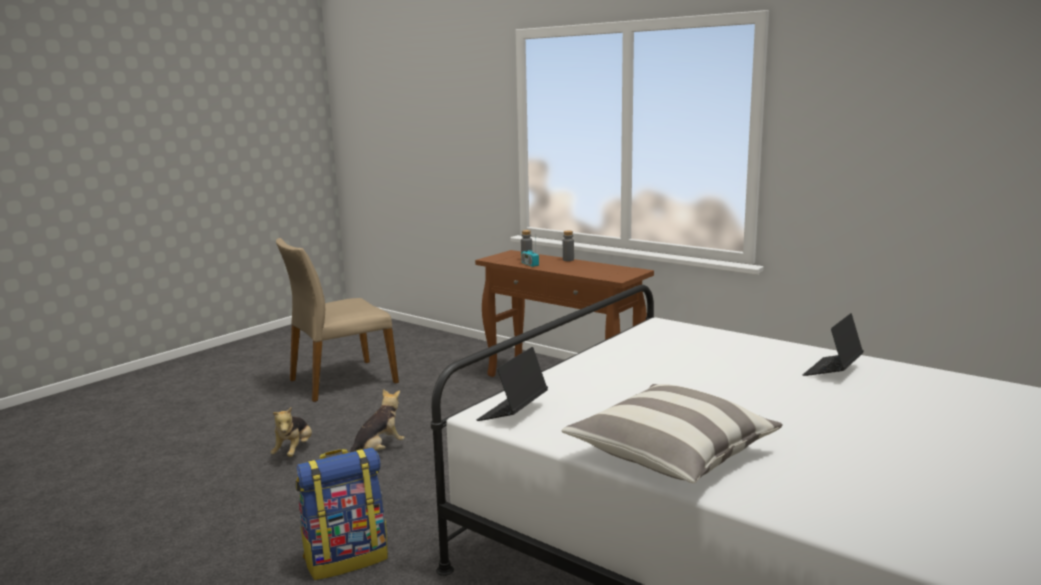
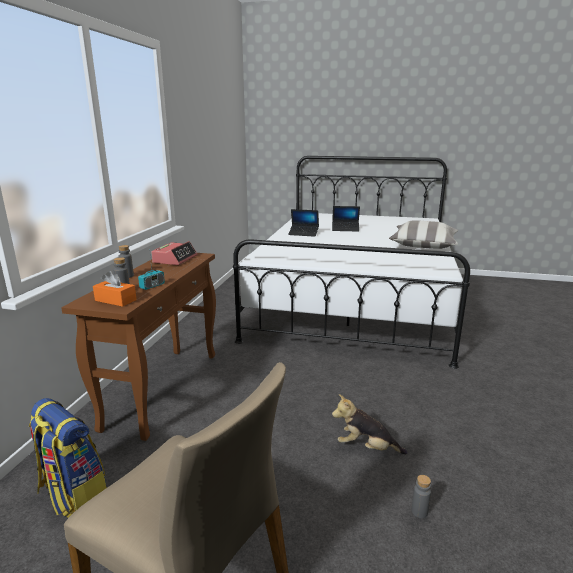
camera: 115 degrees left, 5 degrees up
(294, 451) = (419, 511): plush toy -> grey bottle
(346, 558) = (490, 400): backpack -> backpack (72, 494)
(507, 257) = (115, 300): none -> orange tissue box
(513, 412) = (432, 268): laptop -> laptop (345, 229)
(611, 271) = (175, 259): none -> alarm clock

